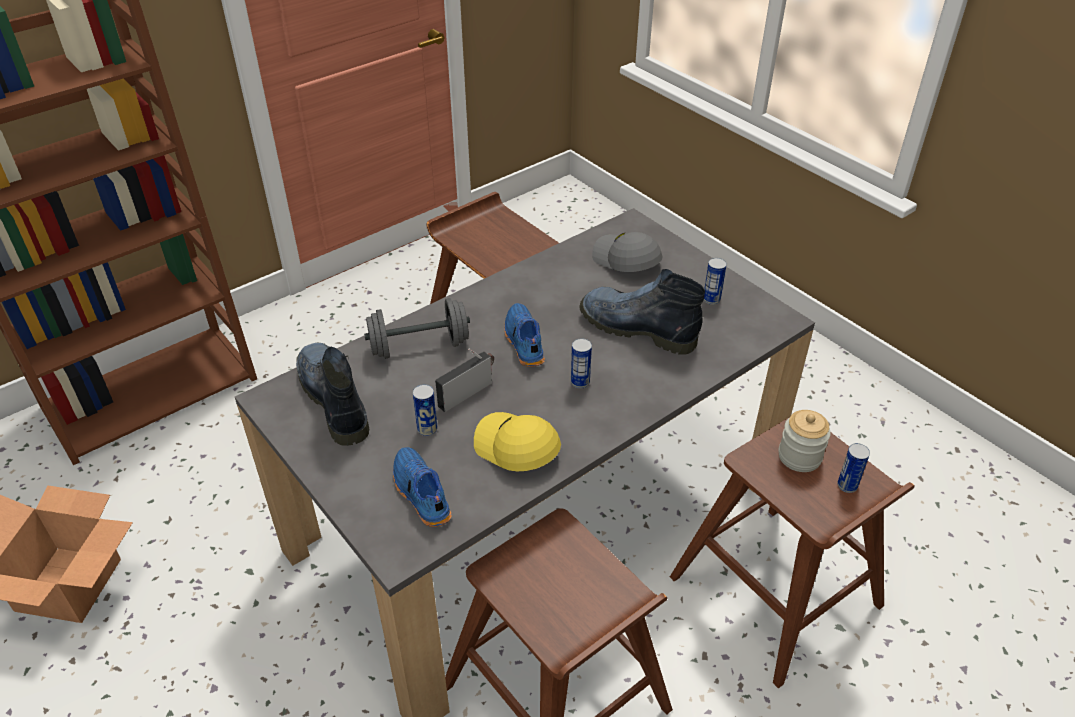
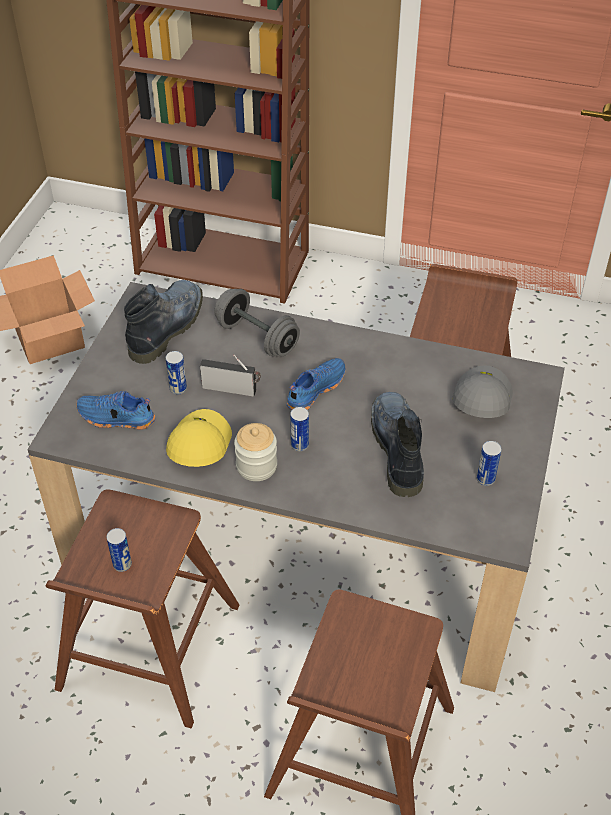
camera: 55 degrees right, 5 degrees up
(420, 494) = (116, 419): blue shoe -> blue shoe turned 105 degrees counterclockwise
(799, 456) = (382, 642): jar -> jar (256, 466)
(847, 485) = (376, 691): can -> can (122, 564)

